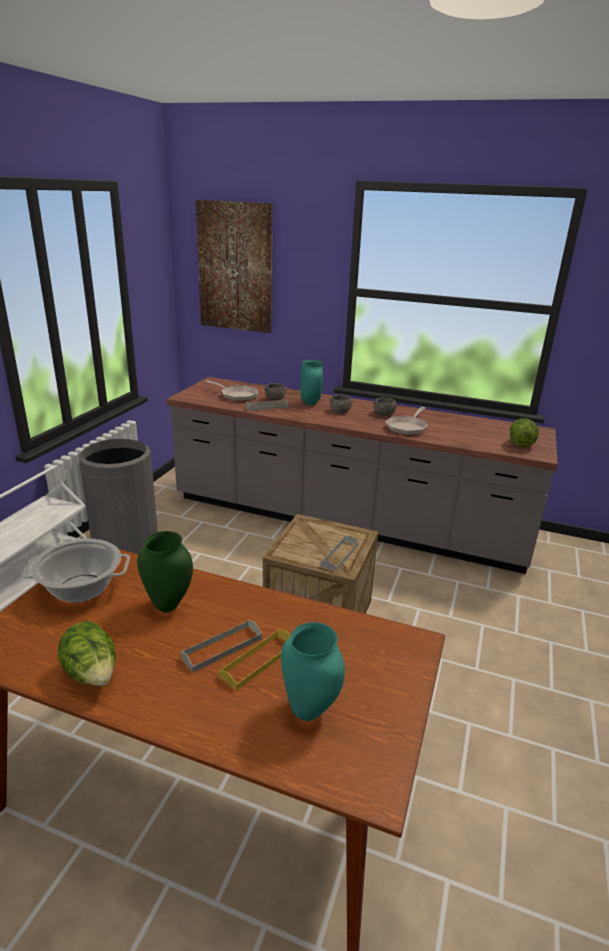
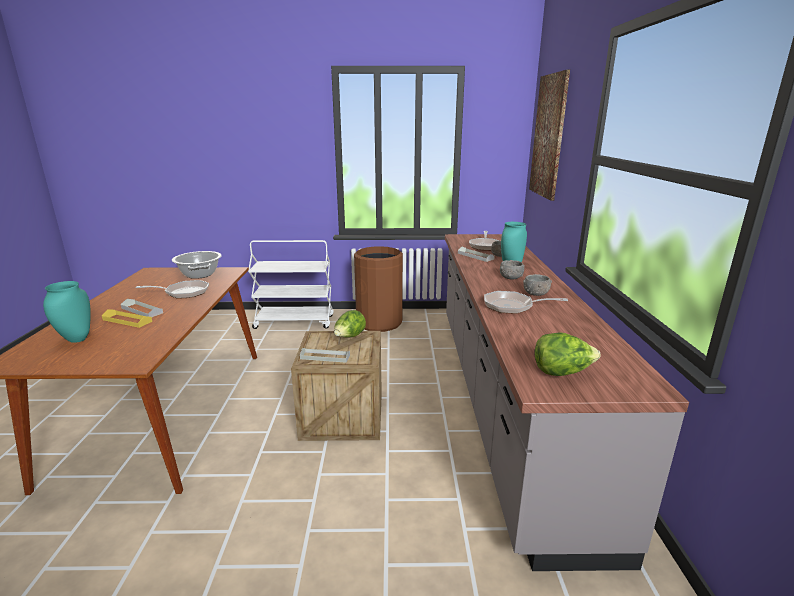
camera: 70 degrees right, 5 degrees down
(92, 674) = (126, 291): lettuce -> lettuce (349, 337)
(126, 543) = (379, 322): grey trash can -> brown trash can
(168, 606) = (183, 293): green vase -> frying pan

